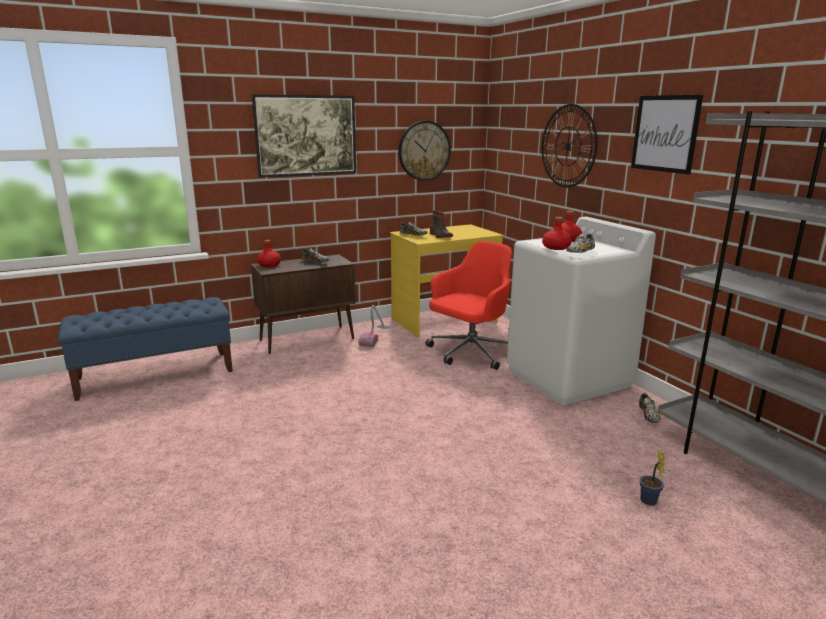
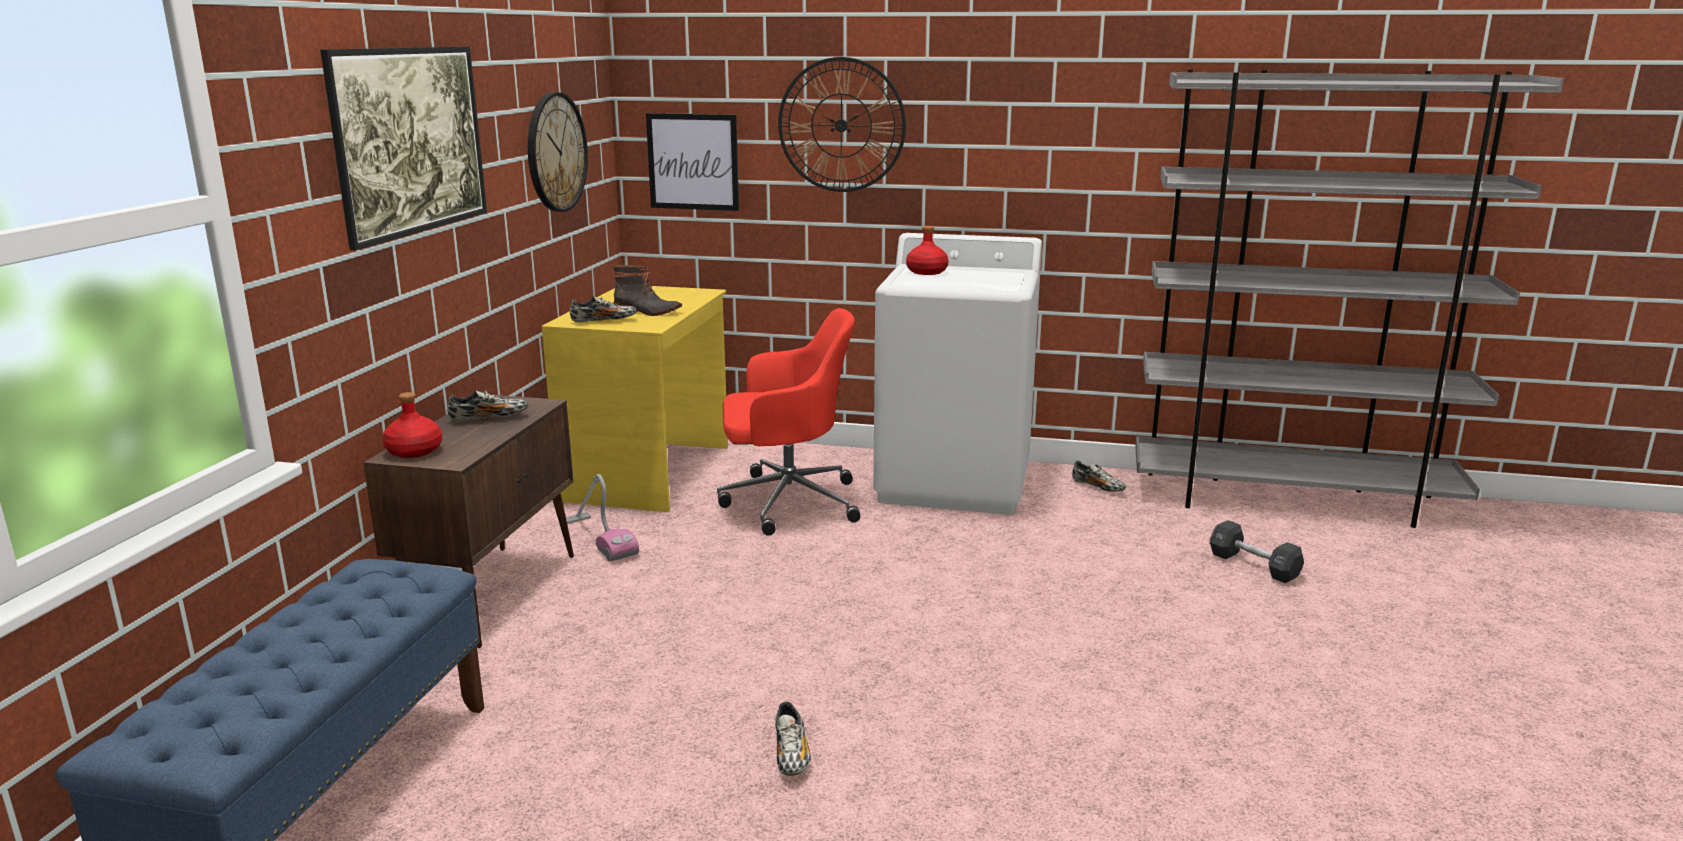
camera: 50 degrees left, 0 degrees up
(469, 353) = (787, 502): red office chair -> red office chair turned 90 degrees clockwise
(555, 247) = (953, 284): red bottle -> none
(580, 252) = (996, 284): shoe -> shoe (791, 755)
(648, 502) = (1253, 565): potted plant -> black dumbbell
(665, 133) = (1032, 100): picture -> picture (693, 162)

